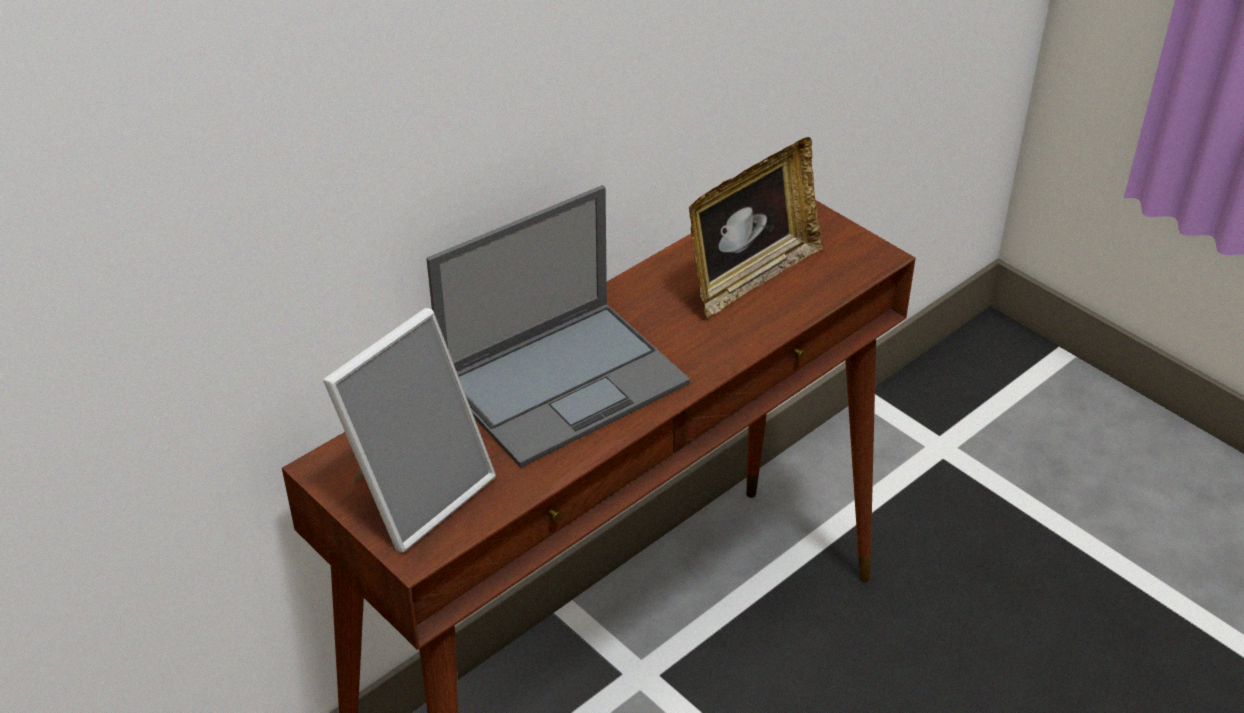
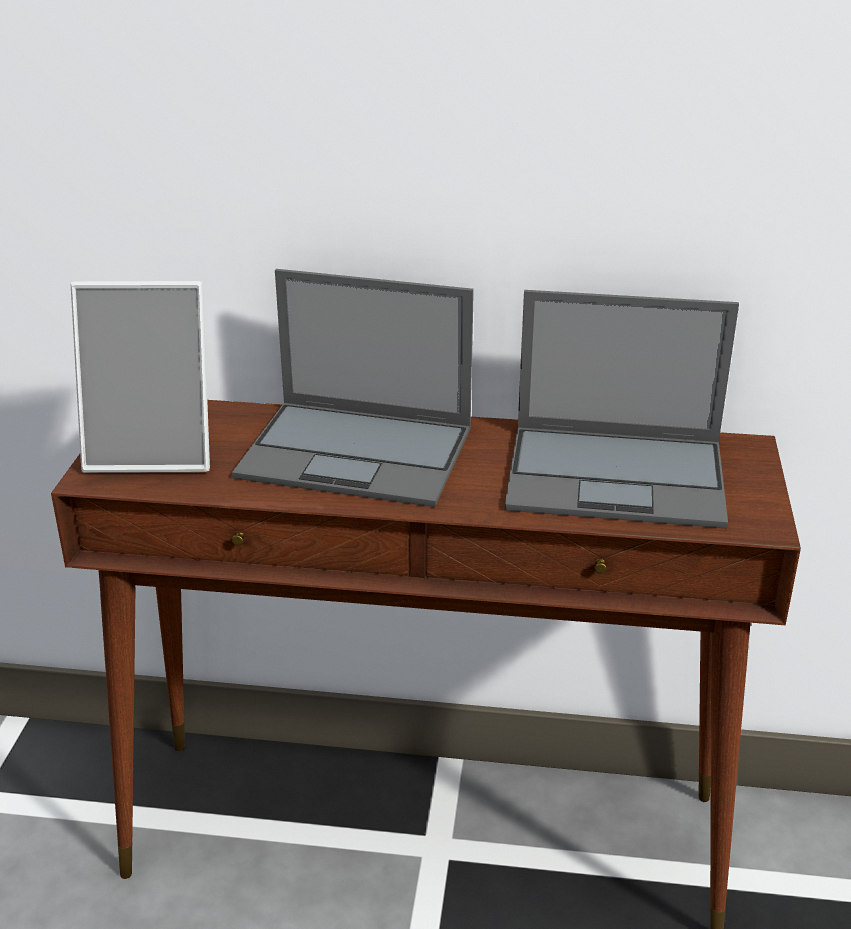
camera: 50 degrees right, 10 degrees down
(750, 277) = (618, 476): picture frame -> laptop

